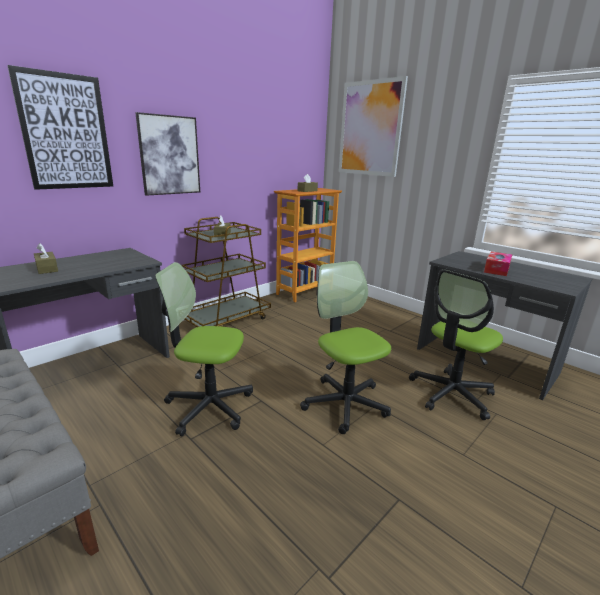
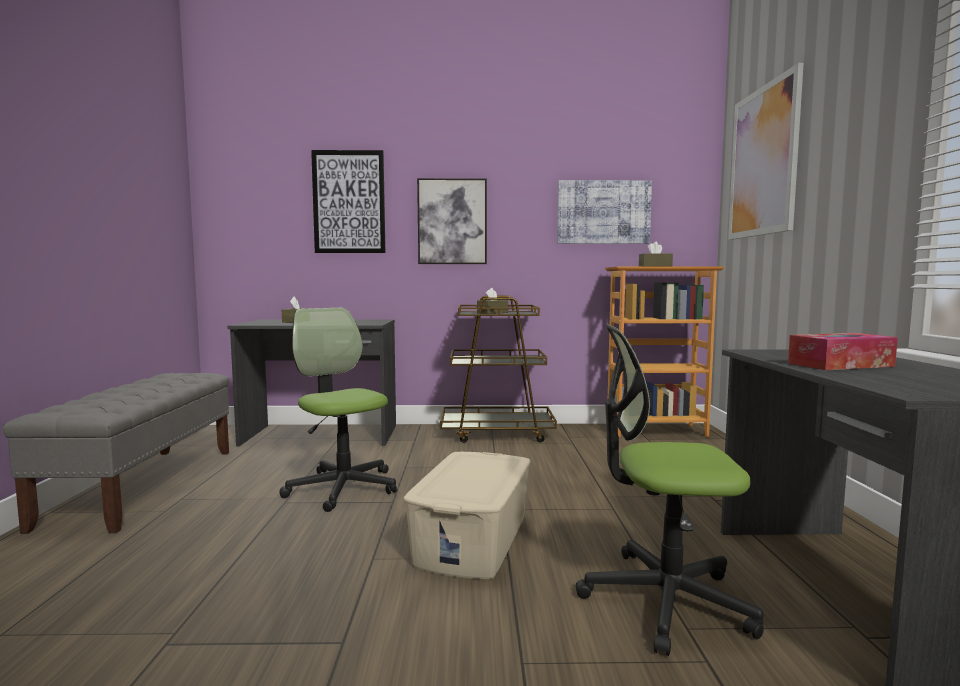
camera: 45 degrees right, 15 degrees down
(270, 149) = (603, 212): none -> picture
(345, 403) = (474, 540): office chair -> beige storage box

